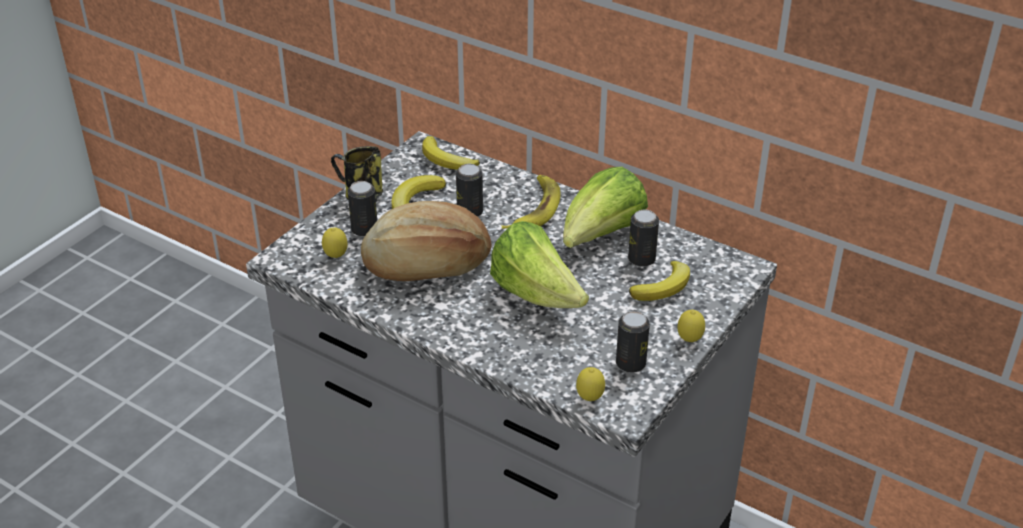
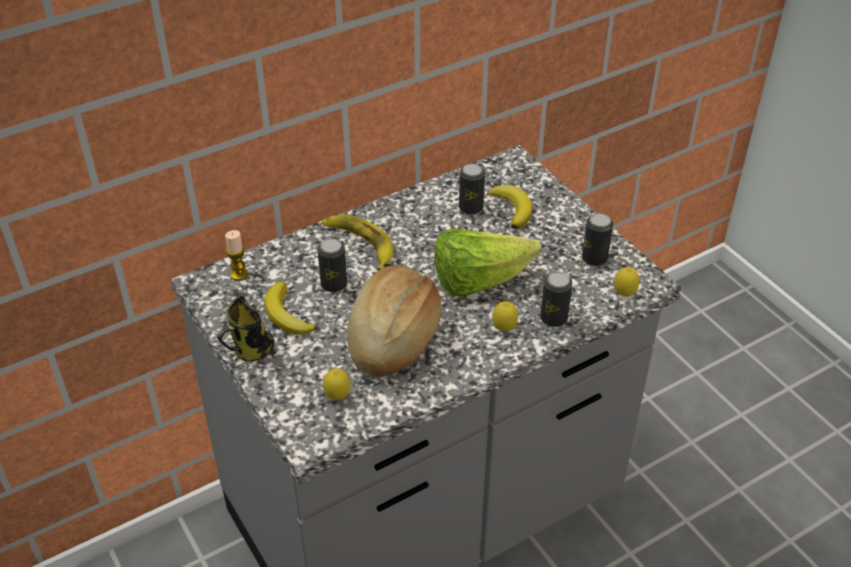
camera: 65 degrees left, 5 degrees up
(364, 230) = (308, 364): can -> can (553, 318)
(446, 160) = (239, 274): banana -> candle
(601, 236) = (425, 218): lettuce -> none
(689, 341) = (584, 219): lemon -> lemon (504, 329)

